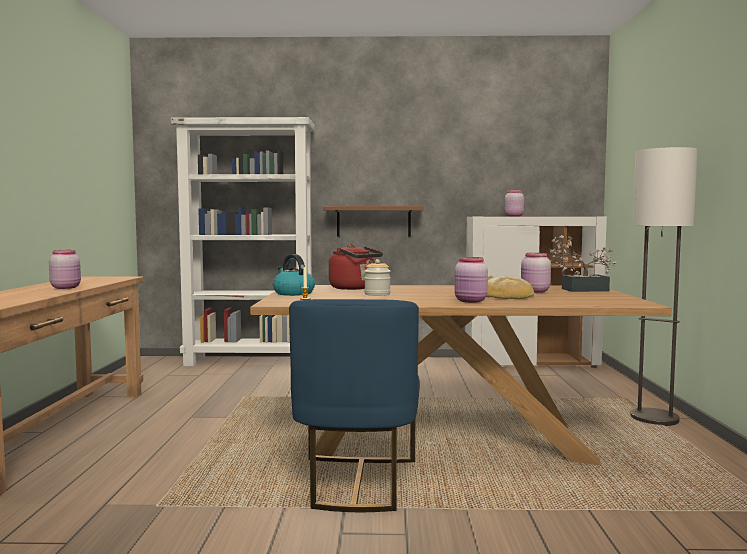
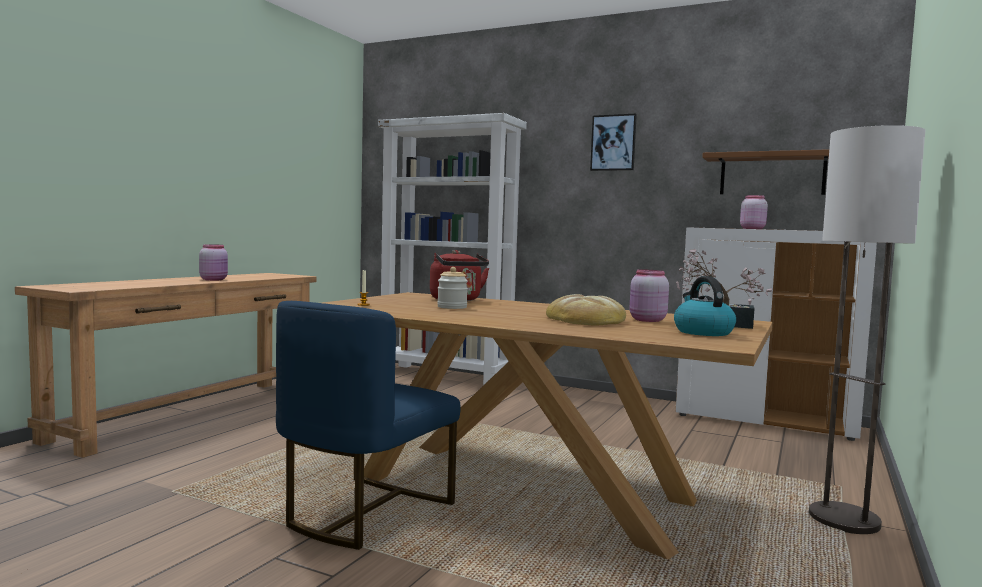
camera: 25 degrees right, 0 degrees up
(293, 293) = (376, 299): kettle -> kettle (702, 332)
(373, 221) = (585, 231): brown shelf -> brown shelf (772, 174)
(394, 146) = (613, 143): none -> picture
(471, 301) = (519, 322): pink jar -> none

